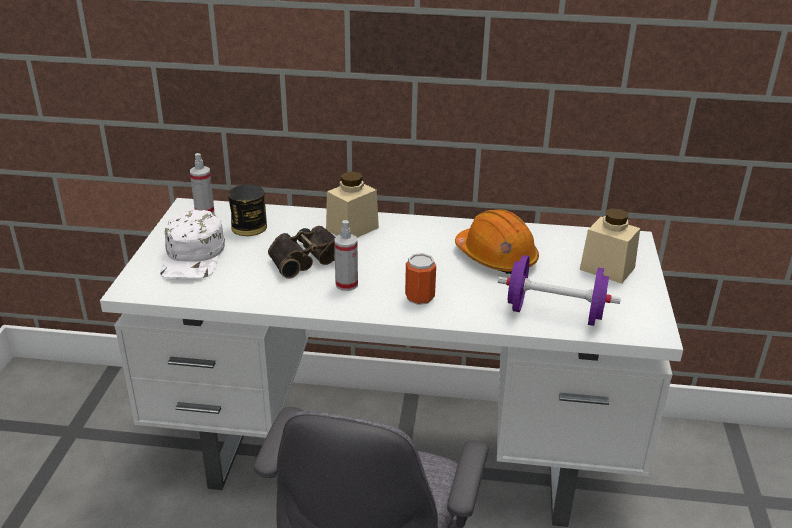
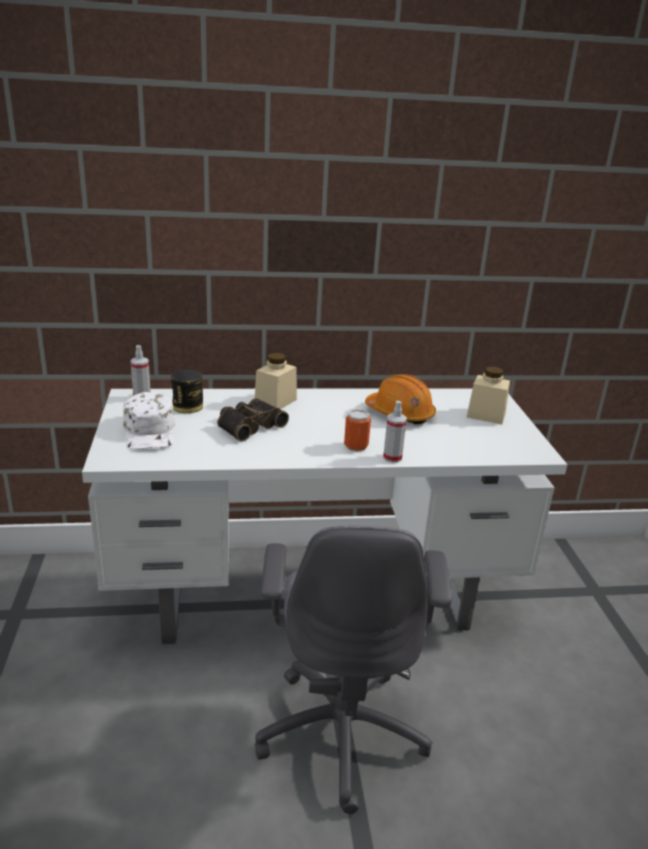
camera: 15 degrees left, 5 degrees down
(346, 284) = (292, 442): spray bottle -> spray bottle (392, 458)
(555, 313) = (464, 448): purple dumbbell -> none

